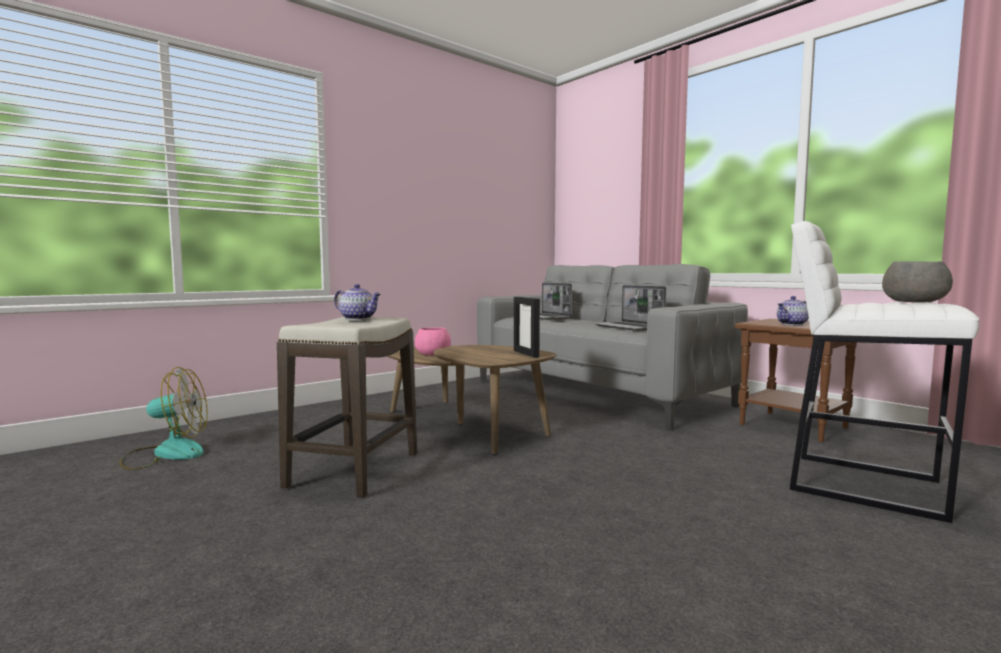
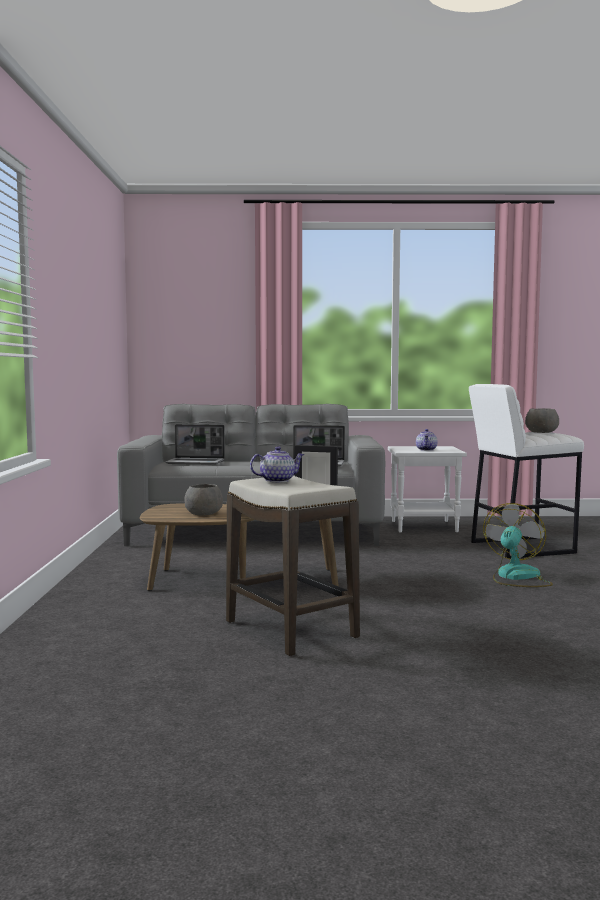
camera: 50 degrees left, 0 degrees up
(166, 453) = (73, 687): fan -> fan (516, 577)
(432, 354) = (203, 514): pink bowl -> grey bowl
(794, 426) = (424, 526): brown side table -> white side table

